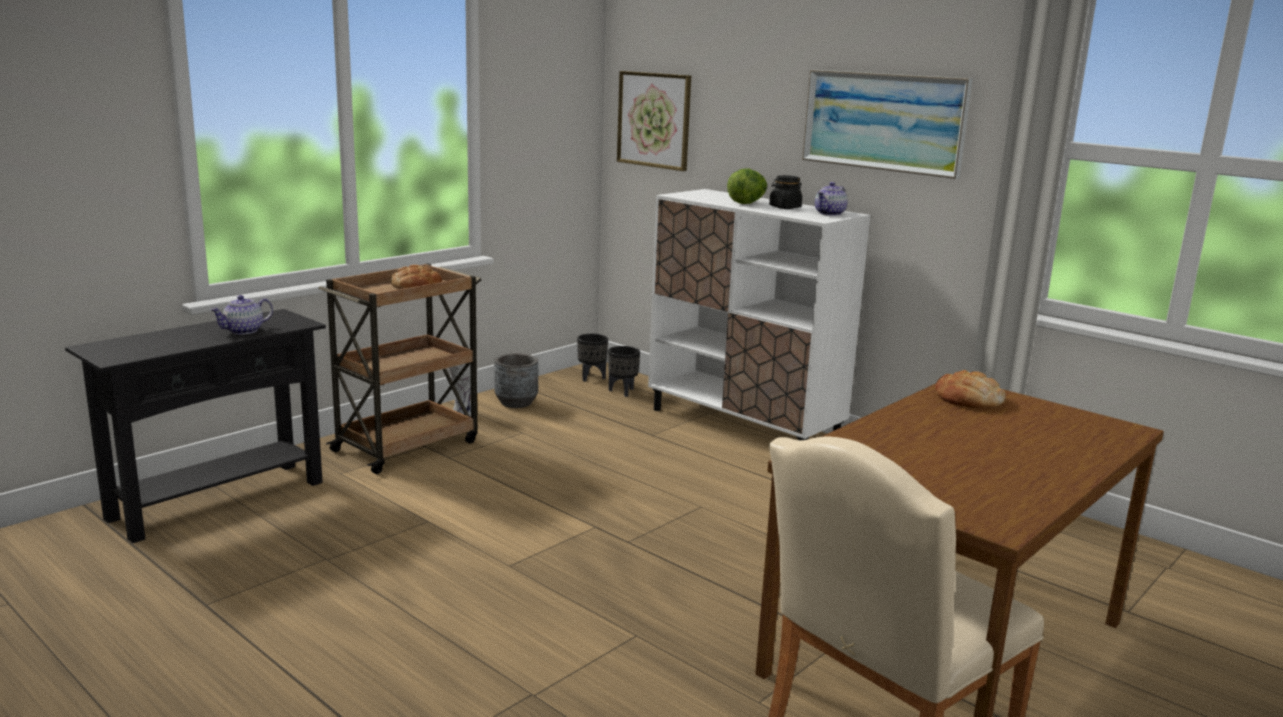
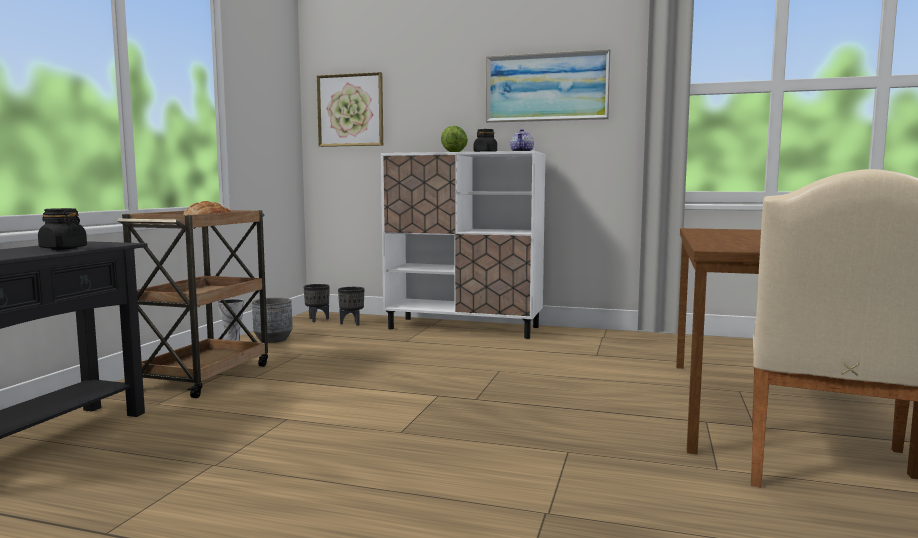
camera: 25 degrees left, 10 degrees down
(243, 331) = (63, 248): teapot -> black jar
(969, 399) = (719, 231): bread -> none

